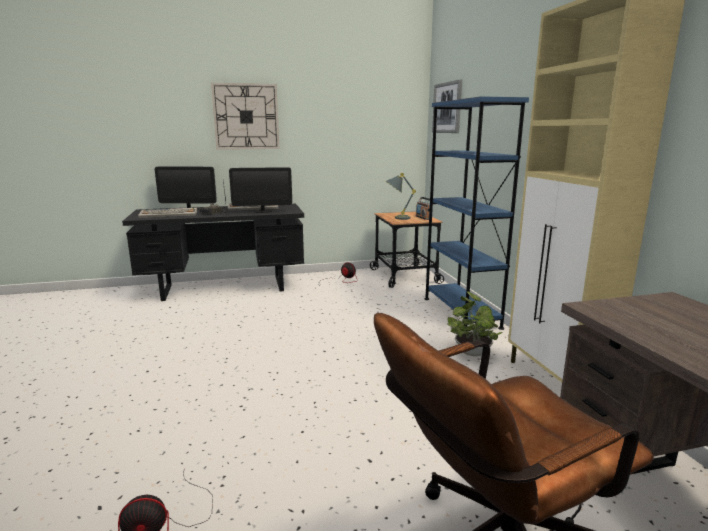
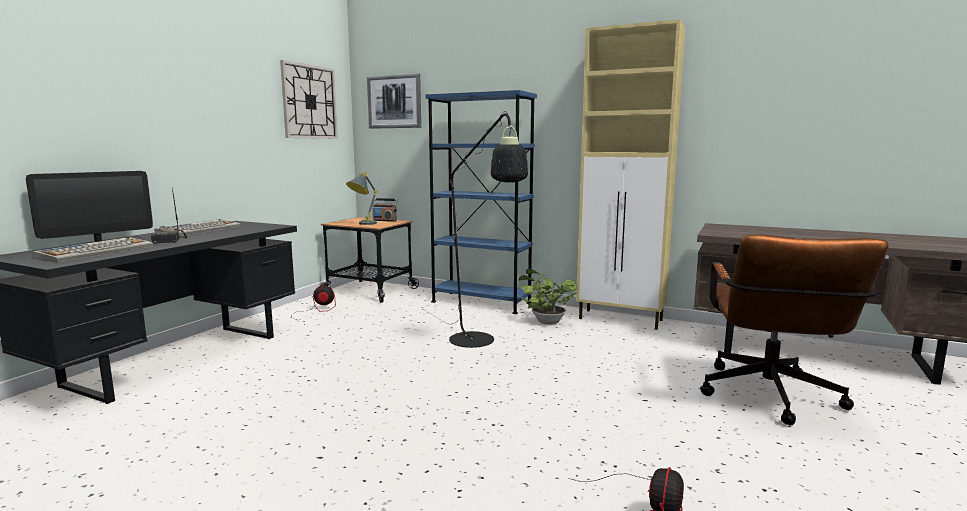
camera: 50 degrees left, 5 degrees down
(246, 116) = (164, 97): wall clock -> wall clock (309, 102)
(262, 211) = (236, 231): monitor -> none
(375, 345) = (478, 343): none -> black floor lamp

